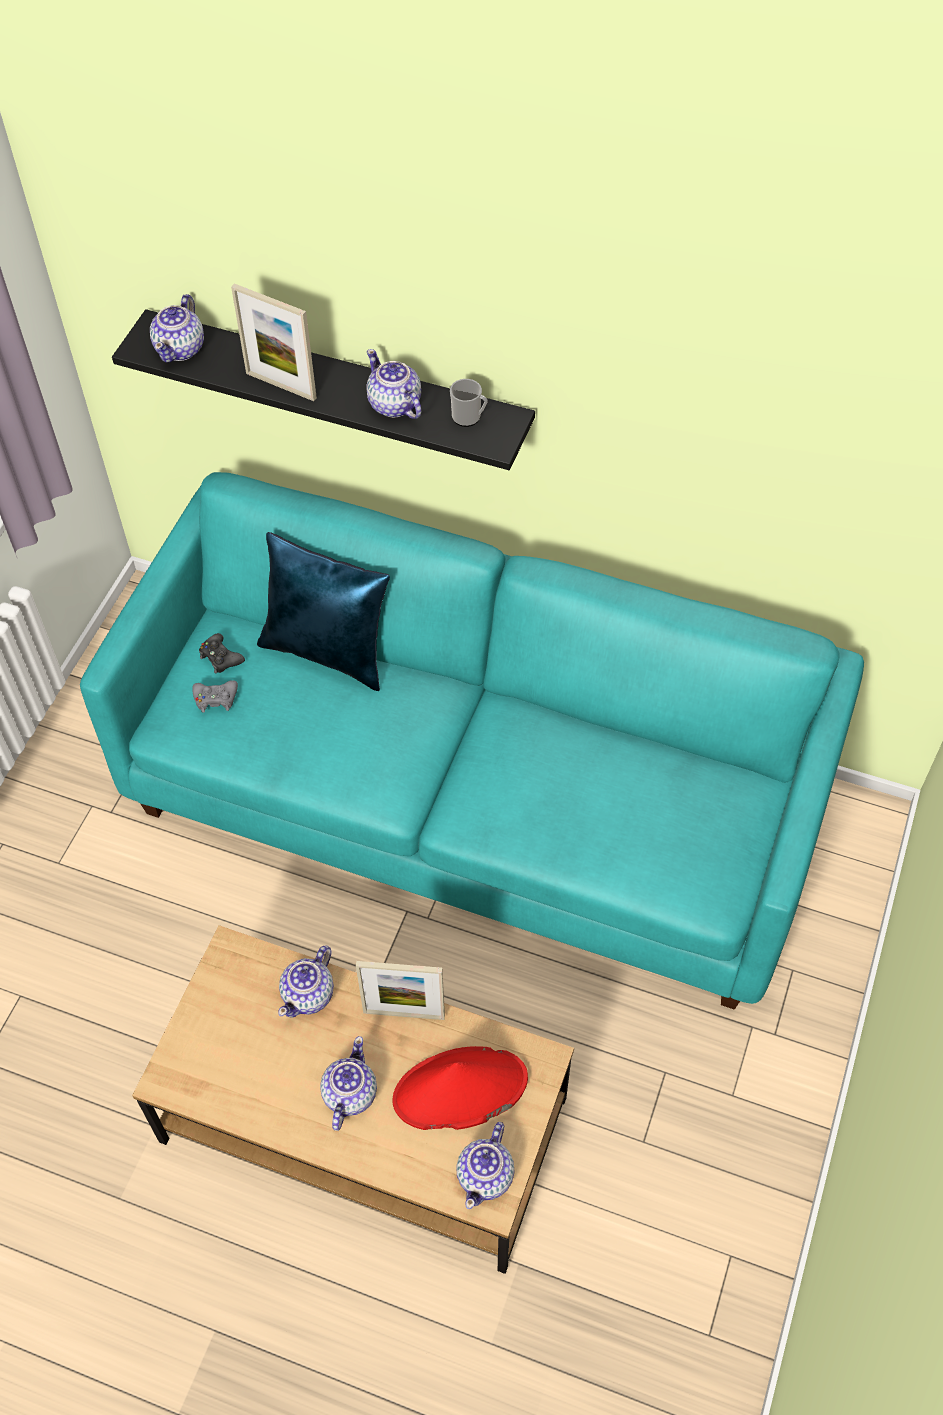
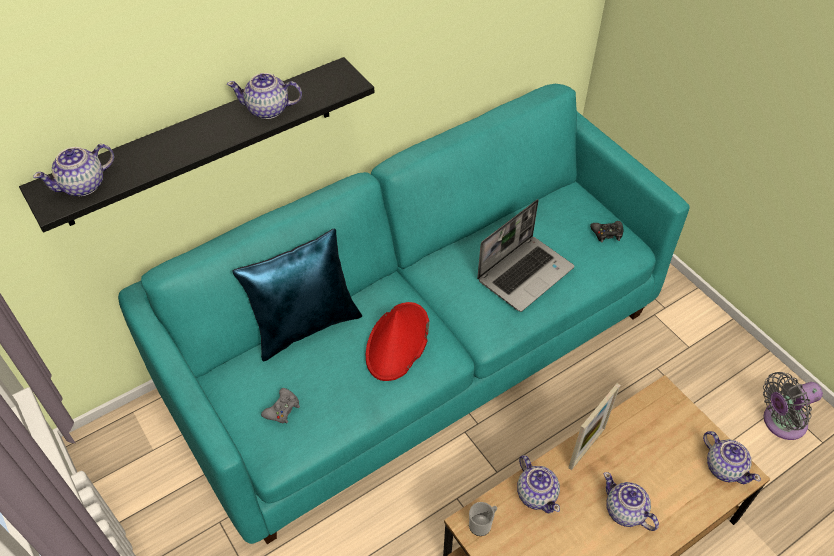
camera: 55 degrees left, 5 degrees down
(181, 348) = (84, 185): teapot -> teapot turned 90 degrees clockwise
(220, 657) = (251, 388): black game controller -> black game controller (607, 233)
(281, 385) = (185, 152): picture frame -> none
(459, 1090) = (658, 448): red hat -> red hat (397, 342)
(469, 417) = (318, 84): mug -> mug (482, 524)
(569, 807) = (525, 273): none -> laptop
(699, 1266) = (780, 422): none -> grey fan

